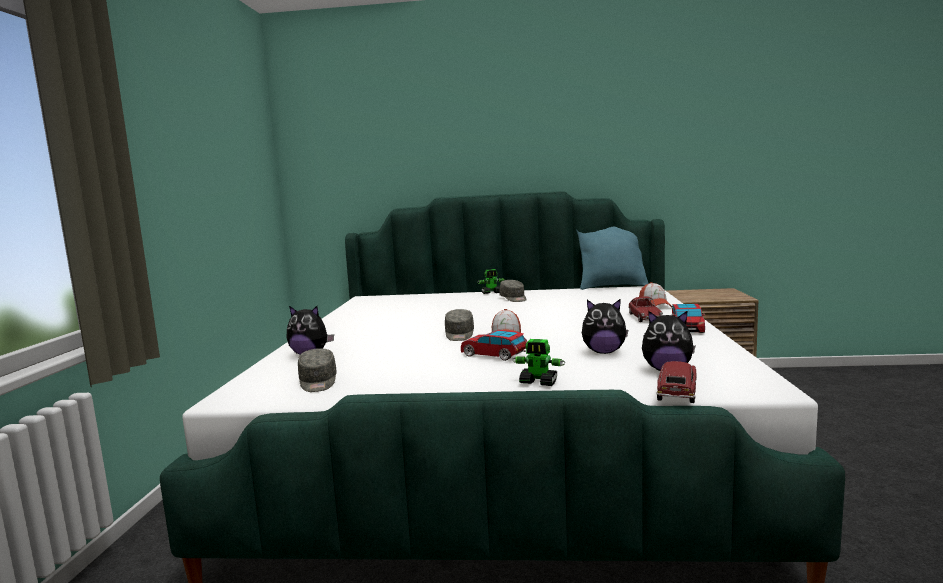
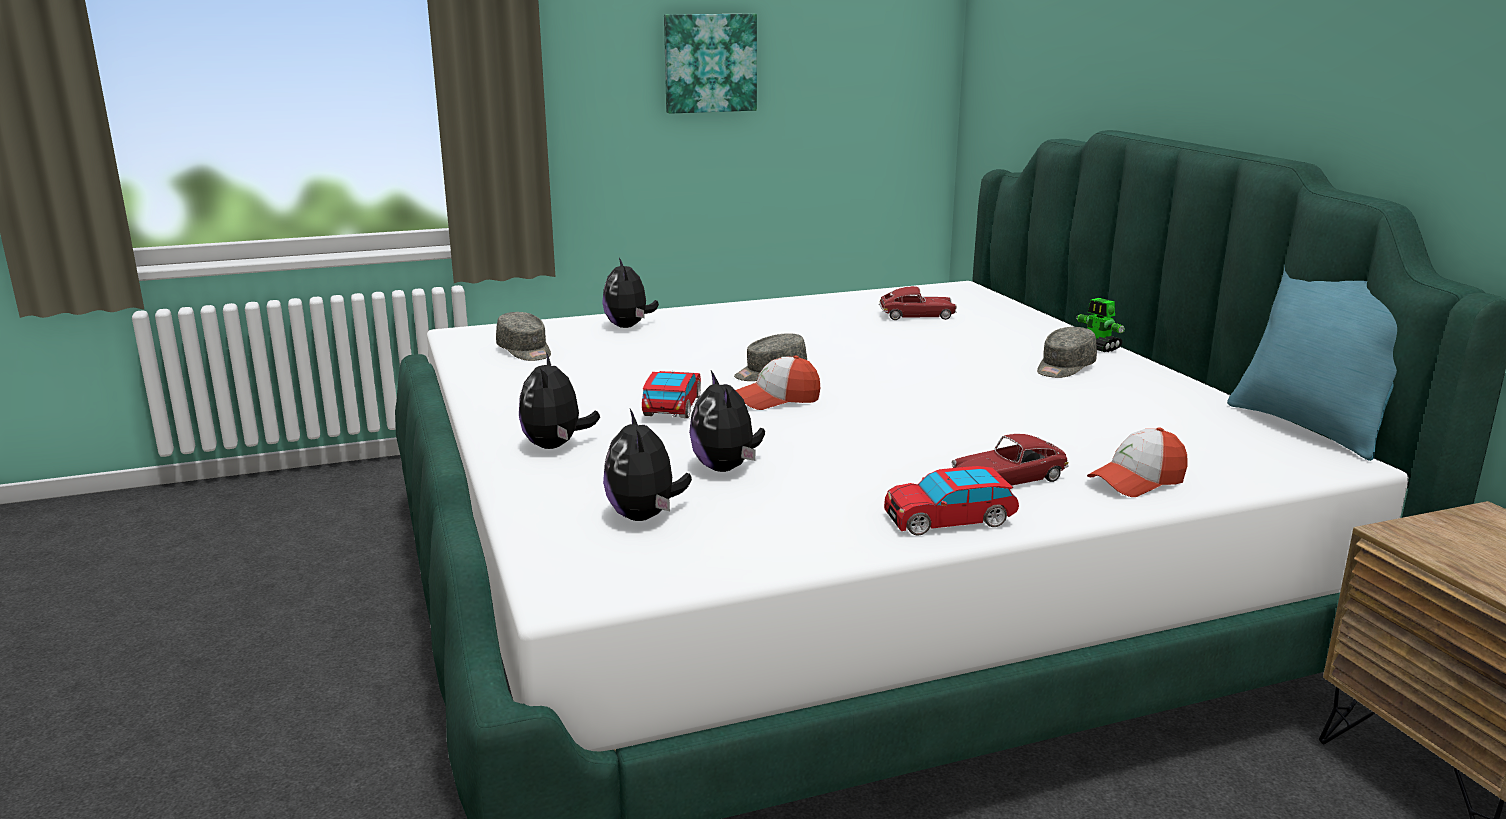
camera: 65 degrees right, 10 degrees up
(192, 178) = (709, 63): none -> picture
(318, 382) = (525, 351): grey cap -> grey cap turned 90 degrees counterclockwise
(539, 382) = (556, 446): toy robot -> plush toy
(677, 391) = (517, 522): toy car -> toy car (917, 316)

